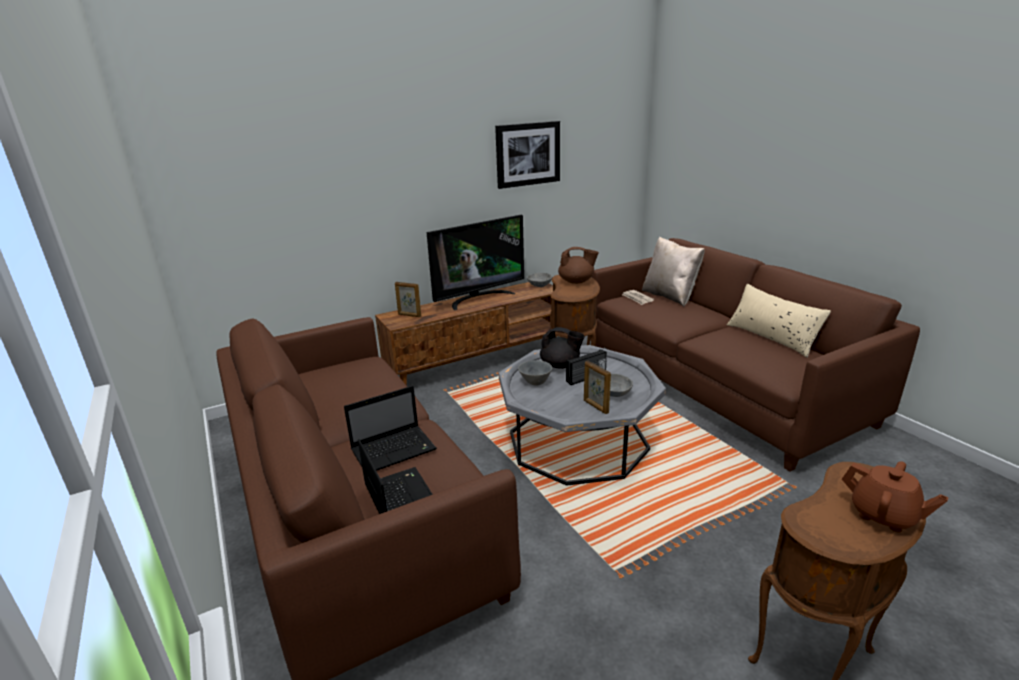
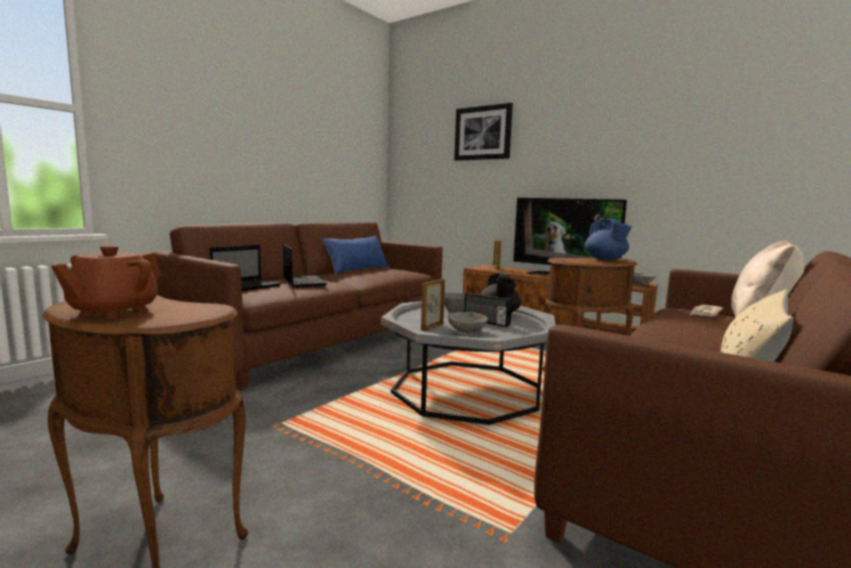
camera: 65 degrees right, 15 degrees down
(317, 397) = (357, 269): none -> blue pillow
(395, 450) = (303, 282): laptop -> laptop turned 150 degrees counterclockwise
(528, 154) = (663, 141): picture -> picture (483, 133)
(577, 282) = (605, 260): brown teapot -> blue teapot

